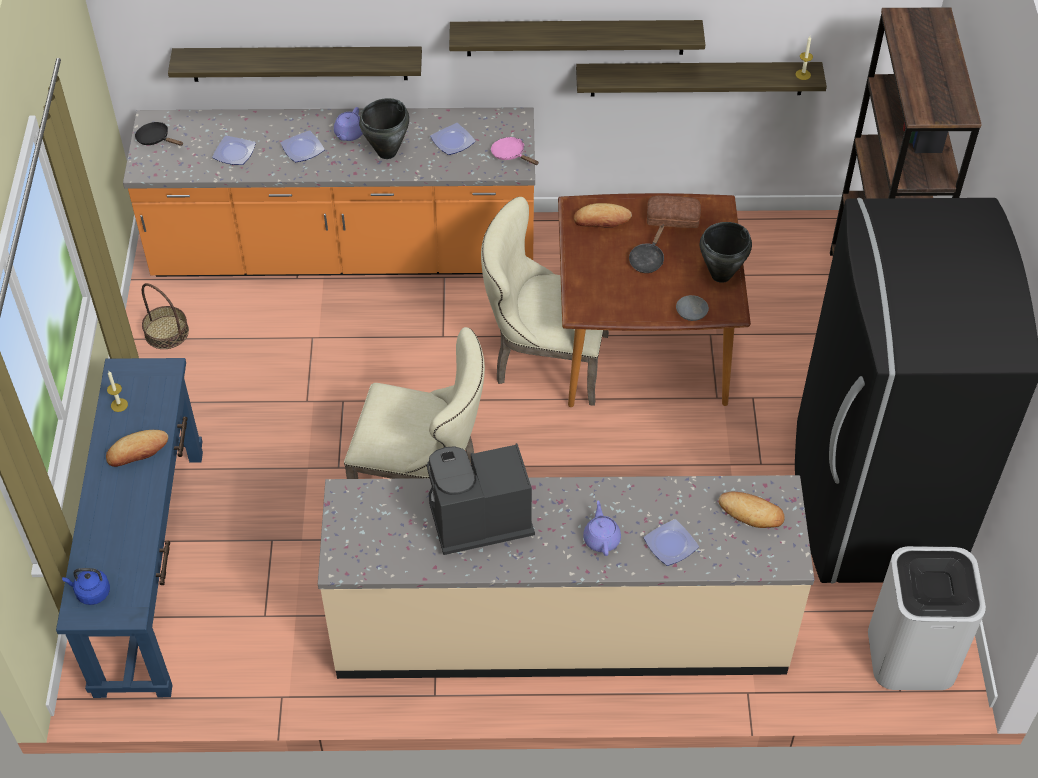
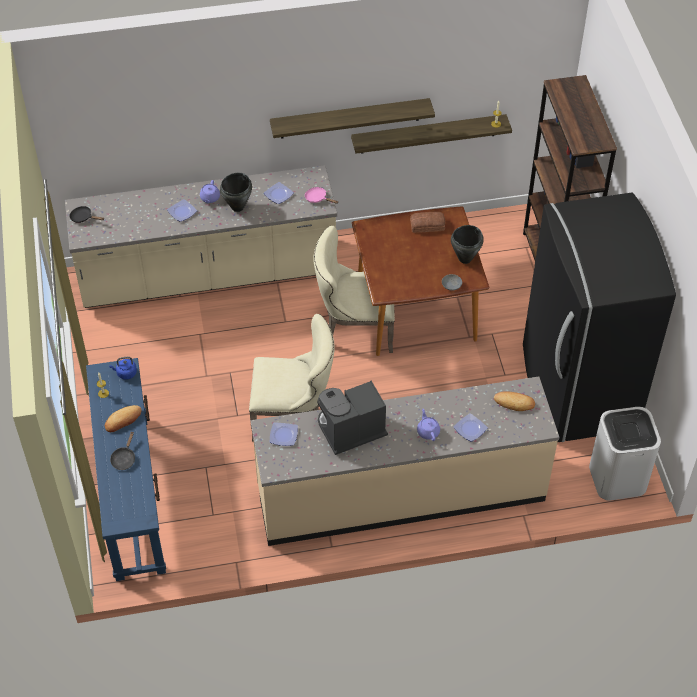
camera: 10 degrees left, 0 degrees up
(91, 593) = (118, 511): blue kettle -> blue kettle (125, 373)
(166, 332) = (102, 344): basket -> none
(235, 152) = (138, 220): plate -> plate (284, 435)
(299, 63) = (171, 156): shelf -> none
(345, 255) = (208, 276): orange counter -> beige counter
(601, 219) = (382, 233): bread -> none
(647, 259) = (417, 255): black frying pan -> black frying pan (124, 458)

